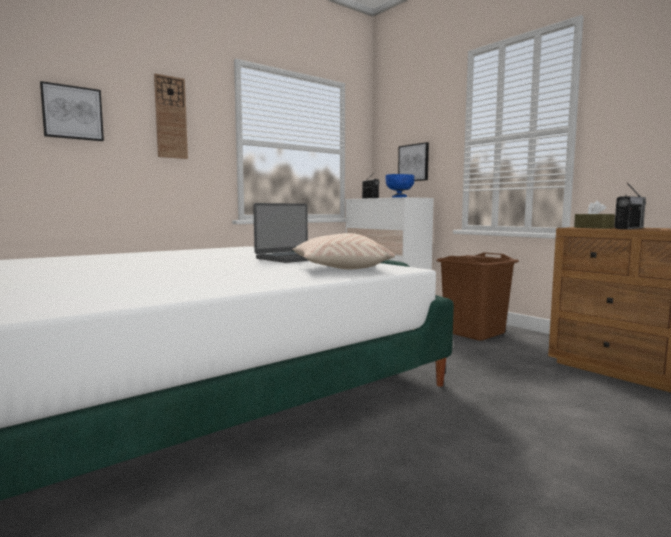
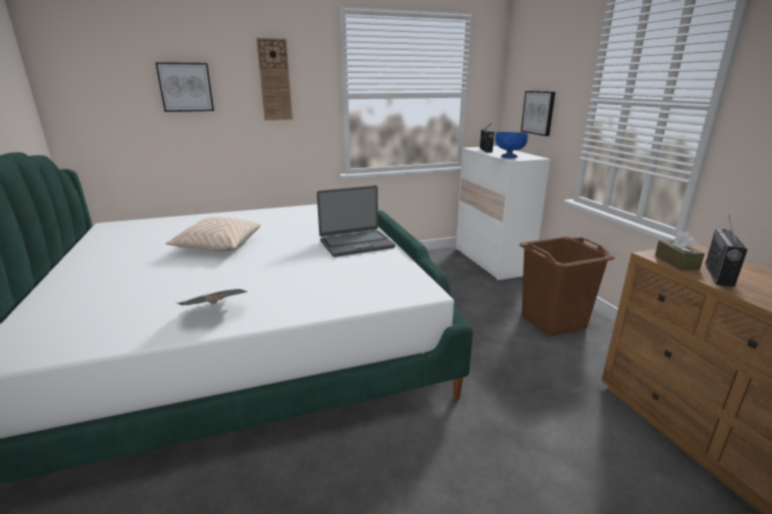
camera: 20 degrees right, 15 degrees up
(211, 286) = (215, 313): none -> newspaper
(339, 269) = (363, 282): beige pillow -> beige pillow (218, 246)
(629, 228) = (718, 275): radio -> radio turned 135 degrees clockwise

